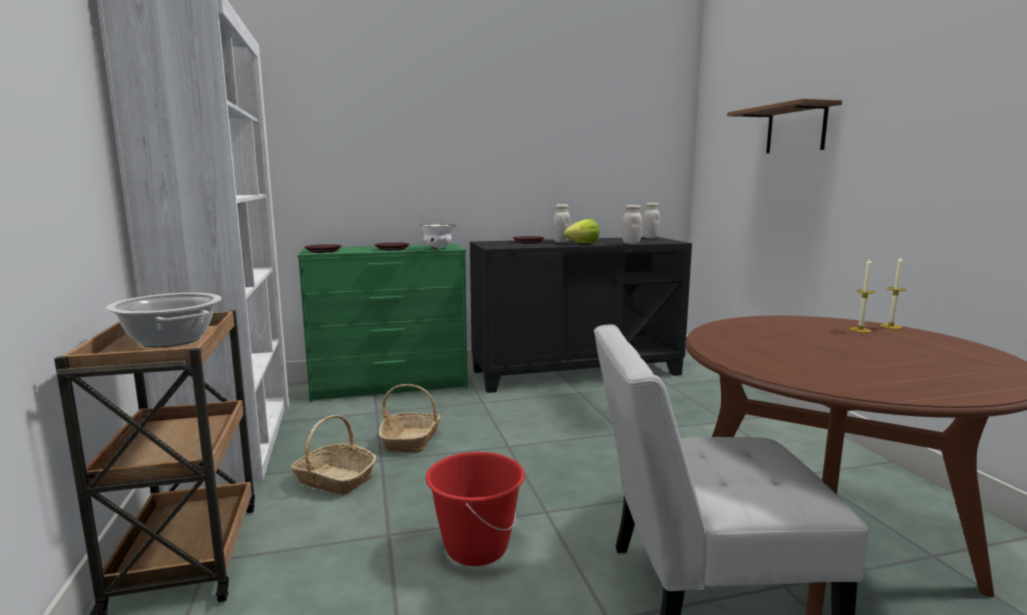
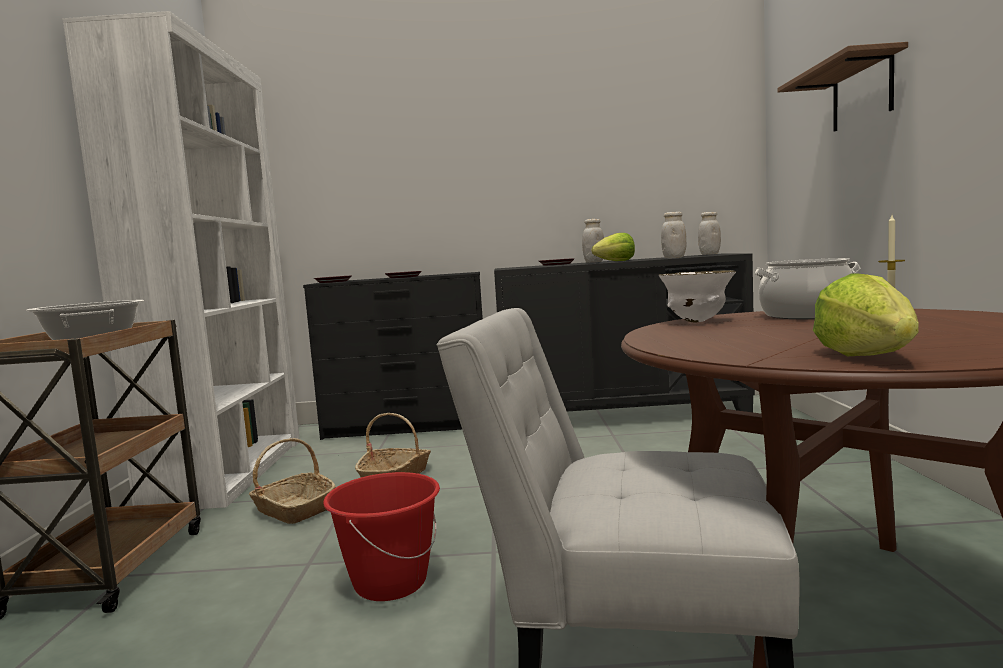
camera: 15 degrees right, 5 degrees down
(389, 386) = (408, 427): green dresser -> black dresser
(438, 249) = (450, 274): white bowl -> white bowl (697, 321)
(799, 325) = (806, 315): none -> cooking pot
(891, 326) = (944, 311): candle -> none
(908, 387) = (867, 356): none -> lettuce

